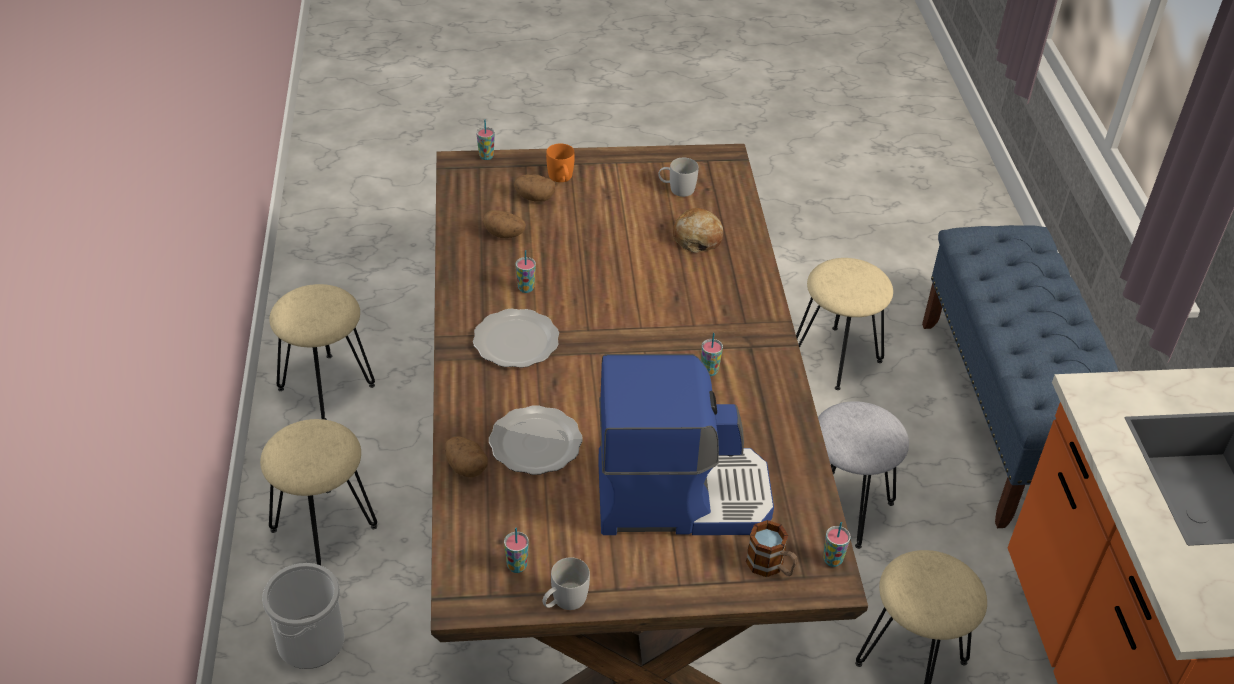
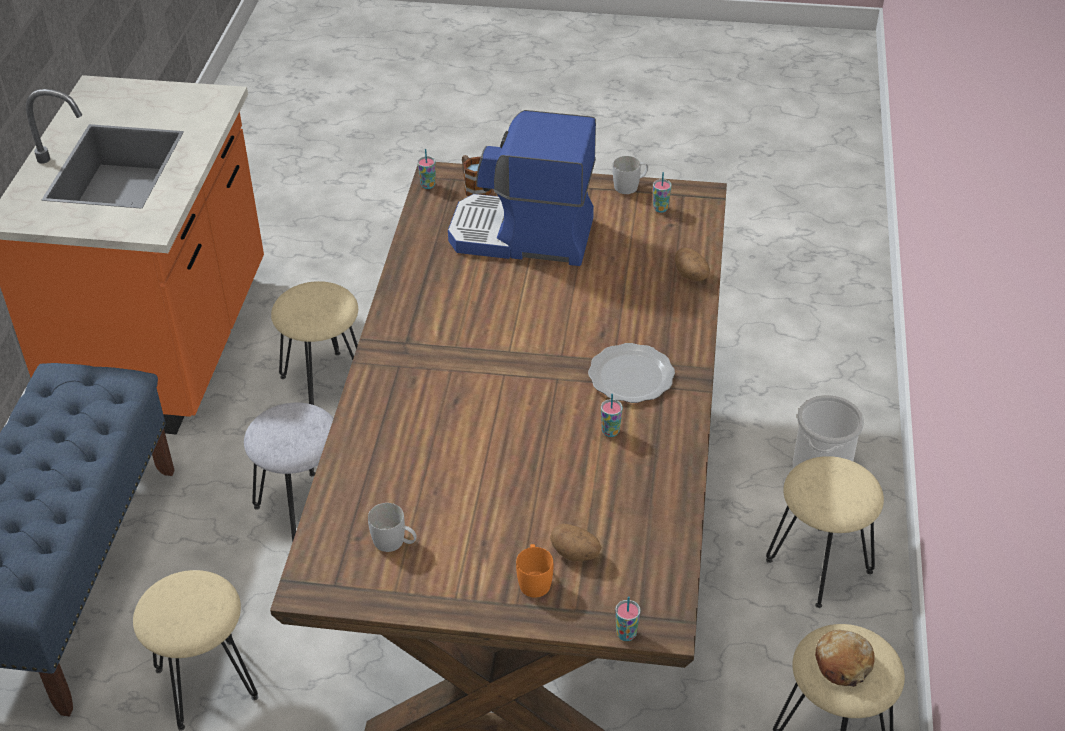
camera: 165 degrees left, 0 degrees up
(505, 234) = (621, 503): potato -> none
(535, 442) = (630, 287): plate -> none
(697, 238) = (401, 469): bread -> bread (843, 663)
(709, 371) = (455, 325): cup -> none

